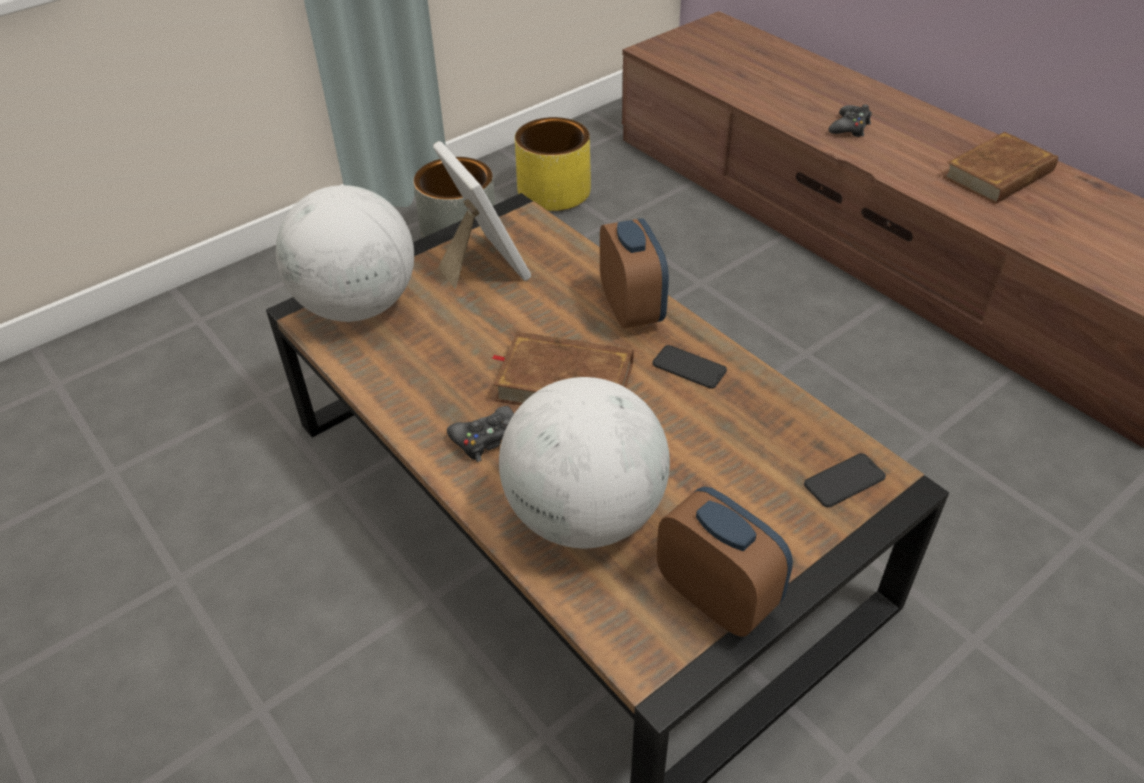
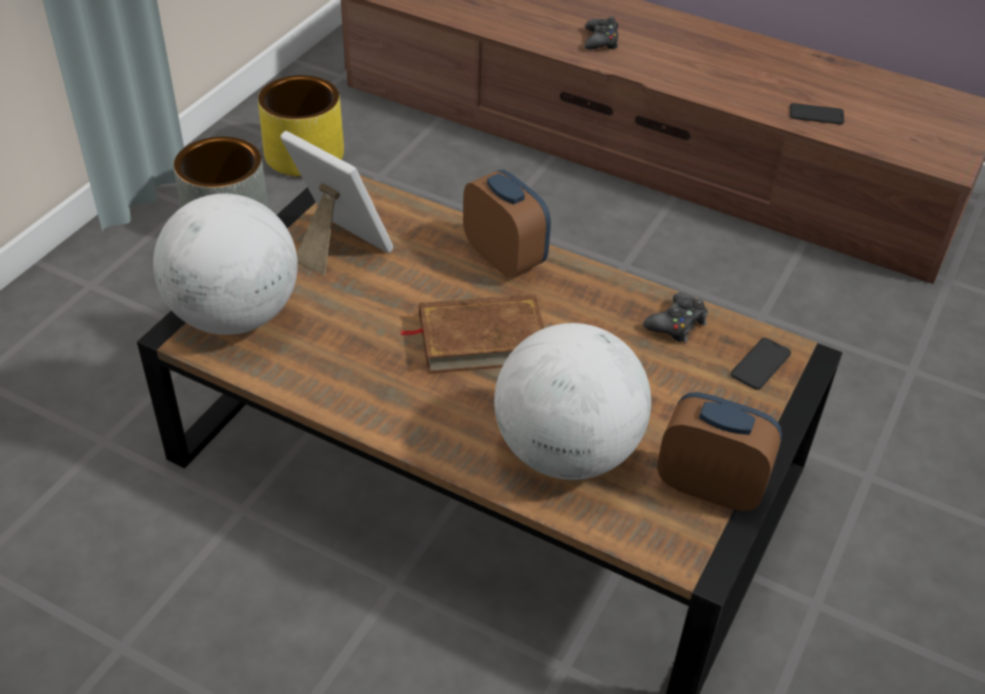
camera: 25 degrees left, 0 degrees up
(487, 439) = (441, 410): black game controller -> black game controller (677, 324)
(689, 367) = (584, 299): phone -> phone (816, 114)
(999, 175) = (748, 64): brown book -> none

